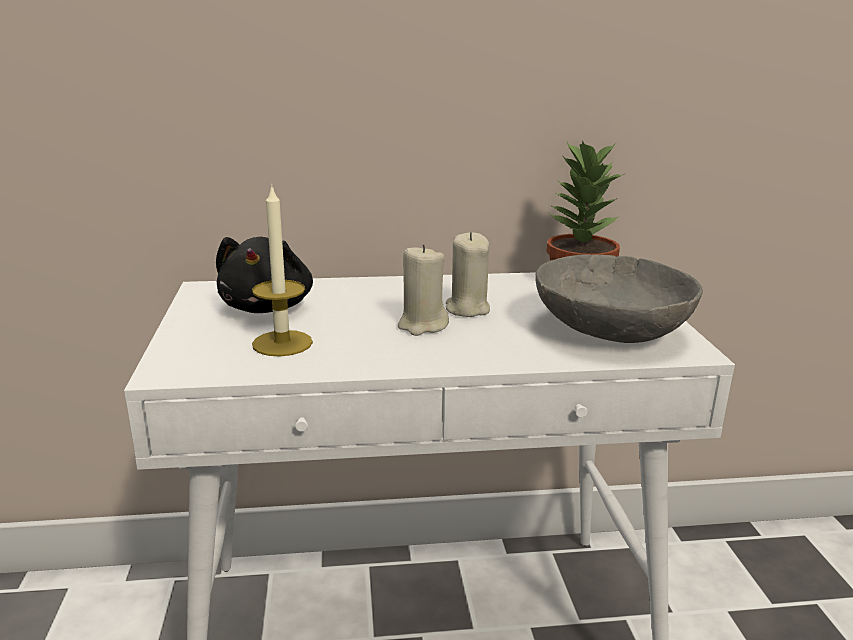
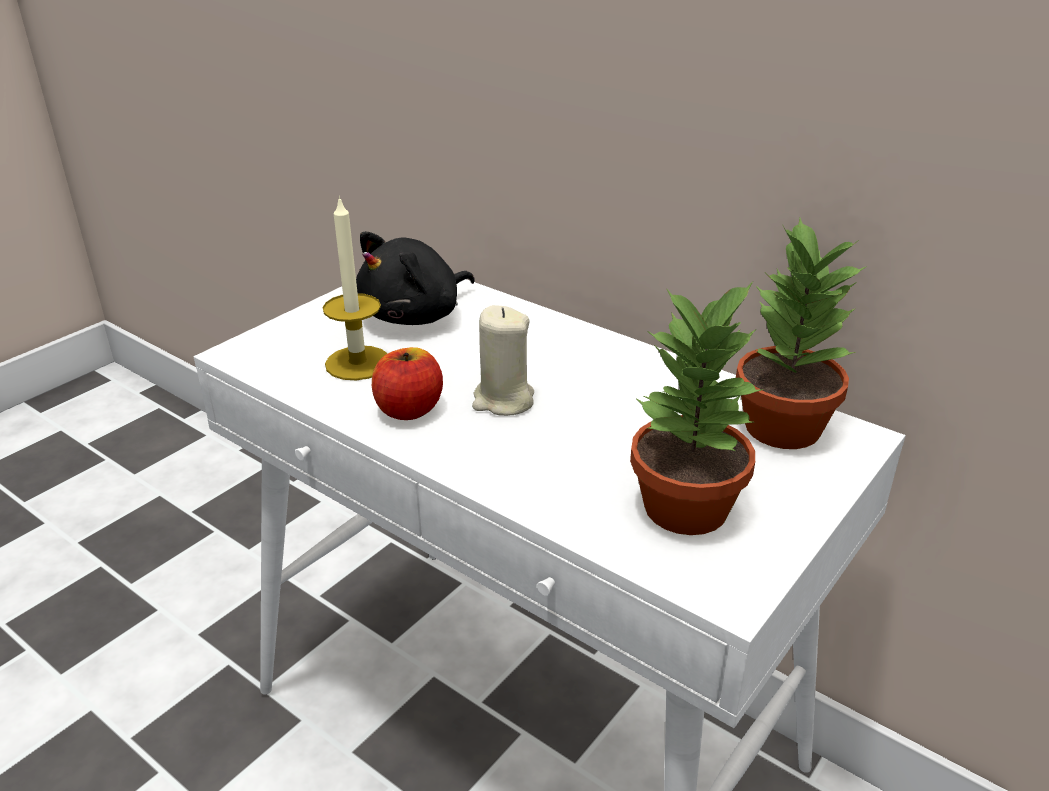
camera: 45 degrees right, 10 degrees up
(374, 351) = (409, 409): none -> apple
(467, 309) = (584, 401): beige candle -> none
(610, 330) = (688, 509): grey bowl -> potted plant

